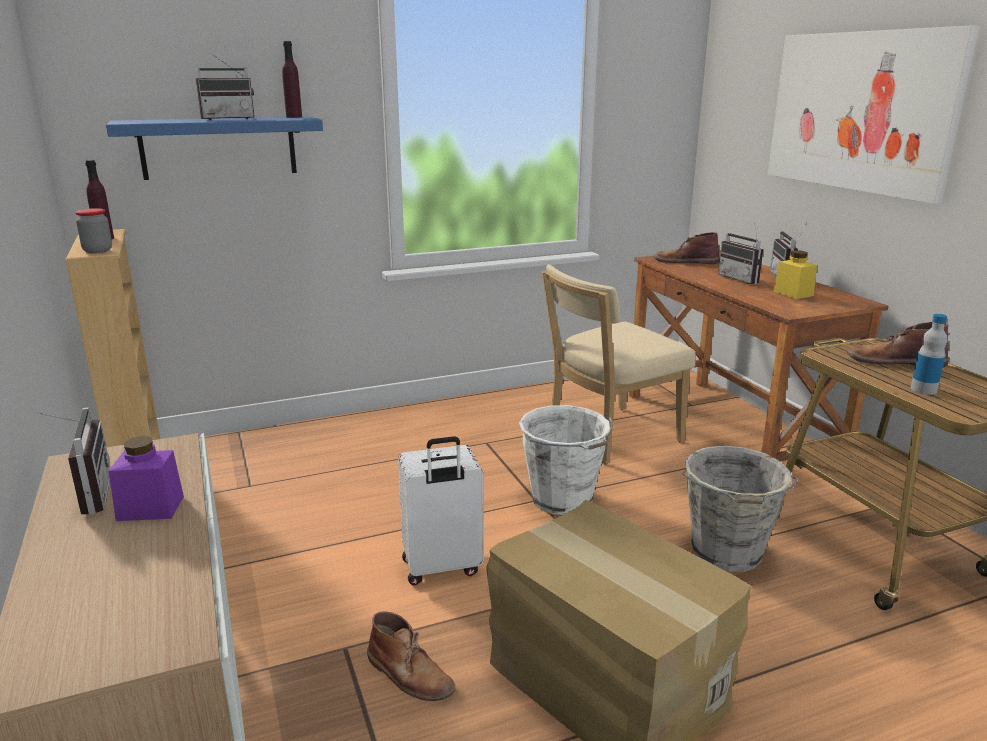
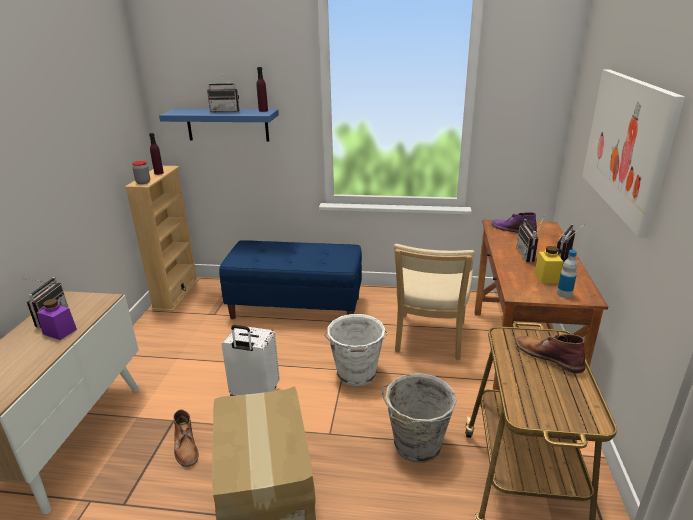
camera: 30 degrees right, 5 degrees up
(383, 445) = (297, 307): none -> blue bench
(609, 436) = (429, 339): beige chair -> beige chair turned 75 degrees counterclockwise
(685, 261) = (513, 230): brown boot -> purple boot
(923, 389) = (530, 387): bottle -> bottle (564, 294)

